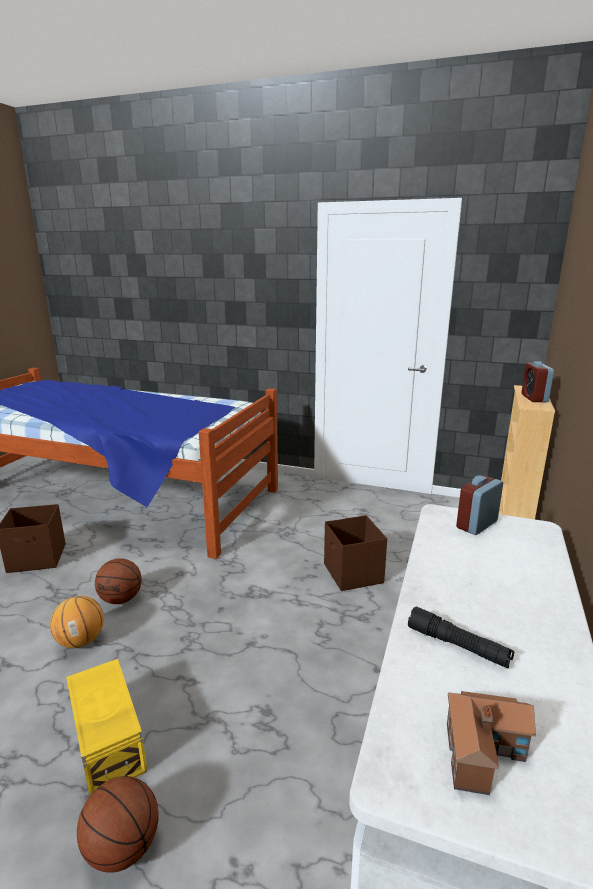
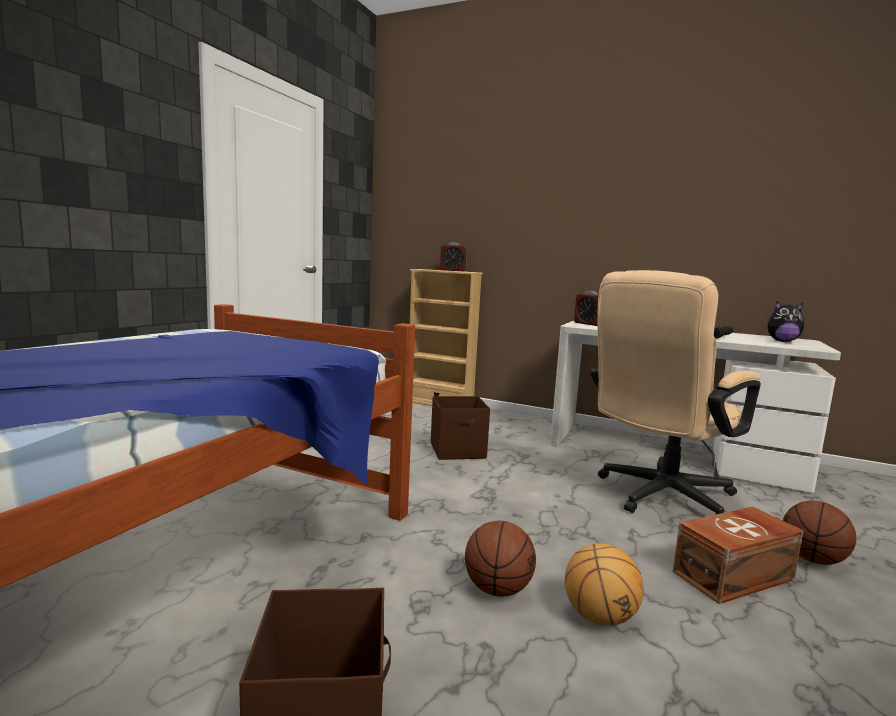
camera: 85 degrees left, 10 degrees down
(107, 743) = (735, 576): yellow storage box -> brown storage box
(276, 723) = (658, 497): none -> beige office chair
(484, 747) = (782, 341): toy house -> plush toy

